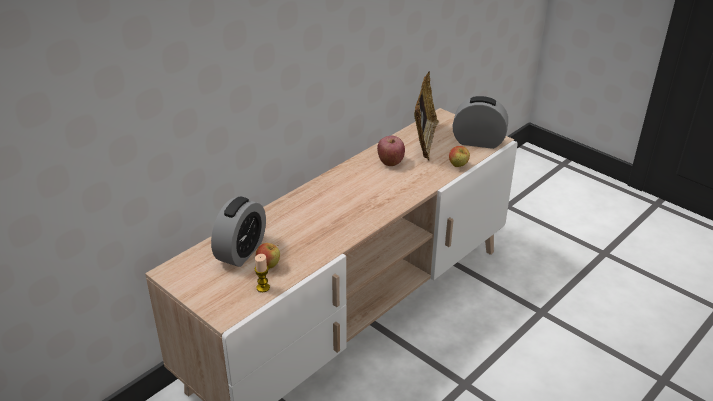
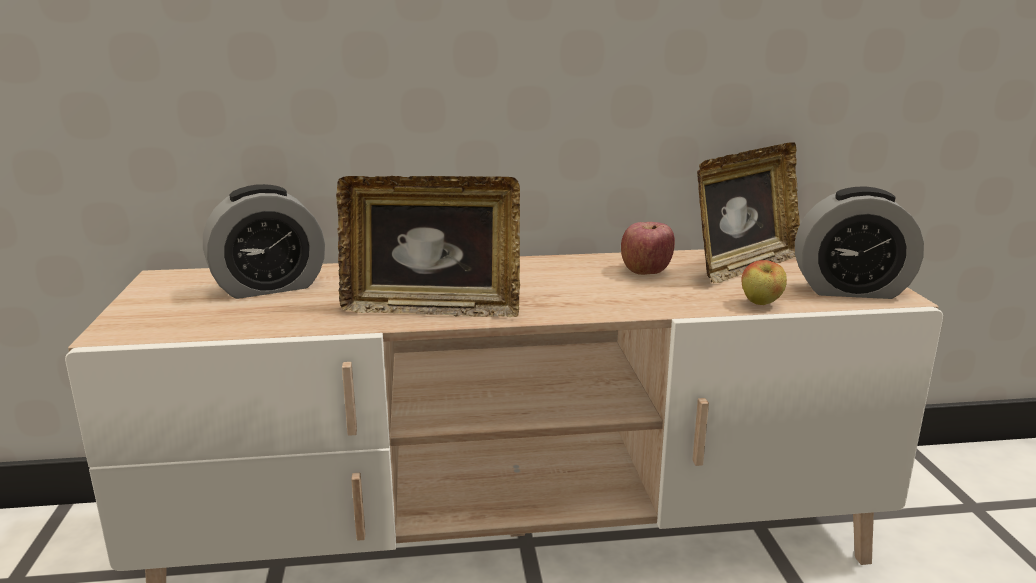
camera: 40 degrees right, 15 degrees down
(263, 287) = (211, 325): candle -> none
(268, 265) = (266, 309): apple -> none
(340, 229) = (432, 309): none -> picture frame
(478, 142) = (850, 290): alarm clock -> alarm clock turned 135 degrees clockwise

